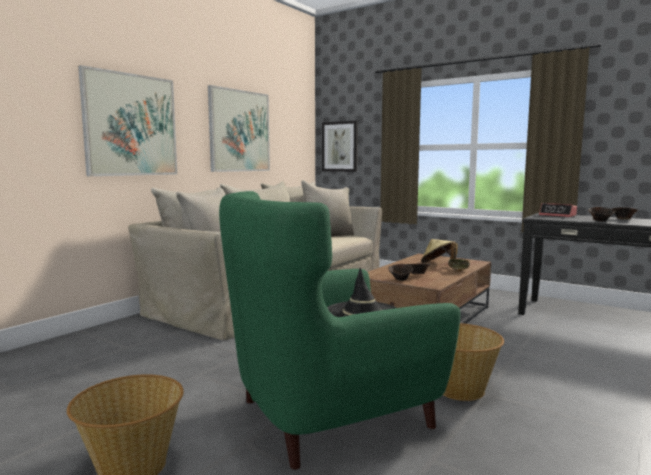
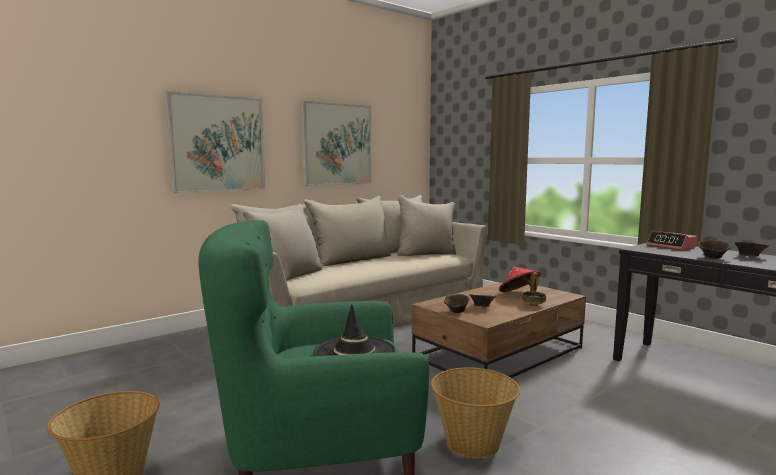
camera: 15 degrees right, 0 degrees up
(340, 146) = (452, 157): picture -> none
(438, 264) = (519, 295): beige hat -> red hat

